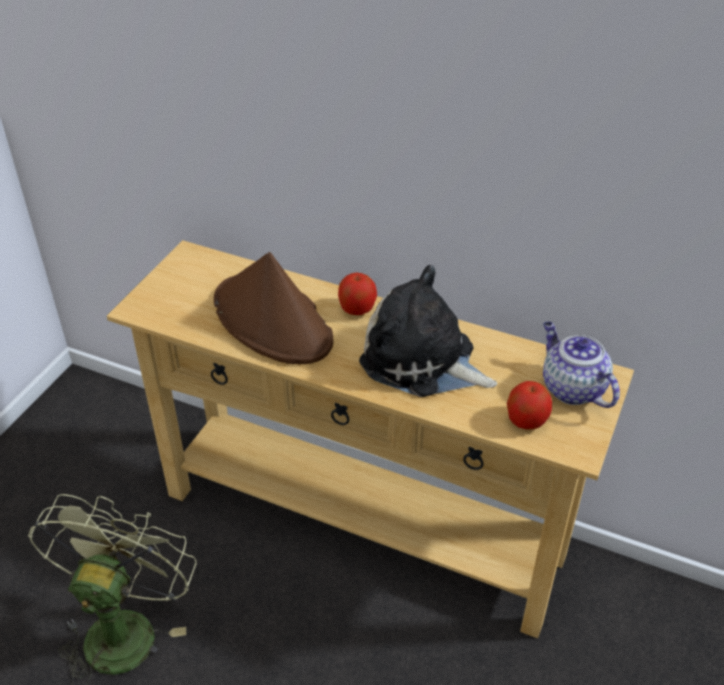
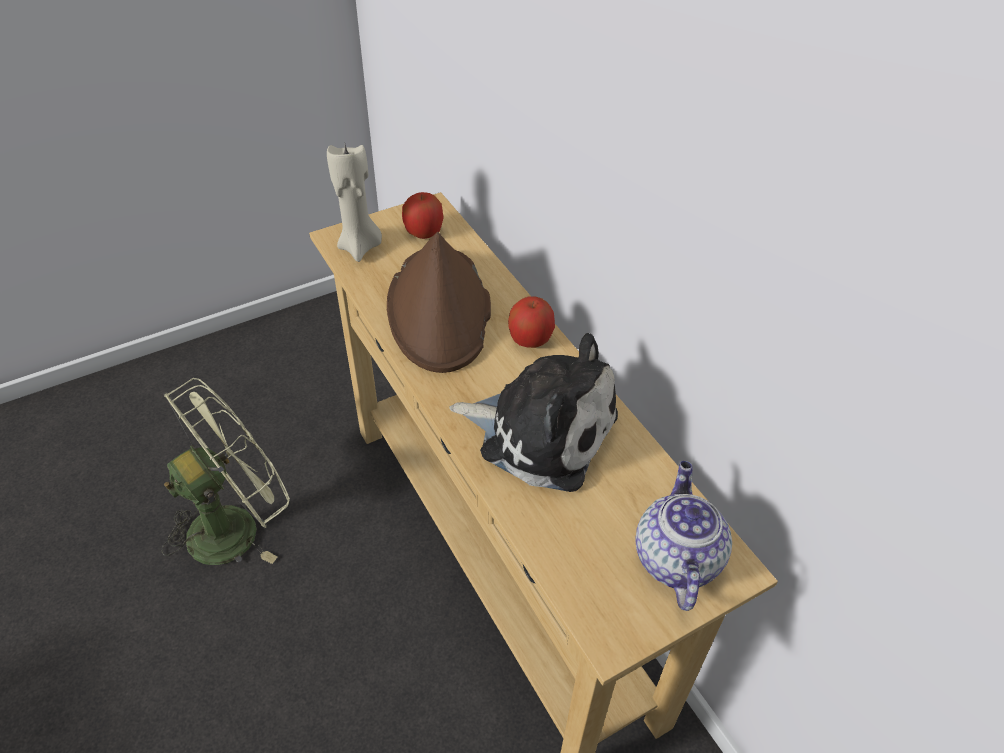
camera: 35 degrees right, 5 degrees up
(163, 307) = (360, 247): none -> beige candle
(423, 361) = (541, 430): plush toy -> plush toy turned 135 degrees clockwise
(526, 421) = (585, 563): apple -> apple (424, 232)

